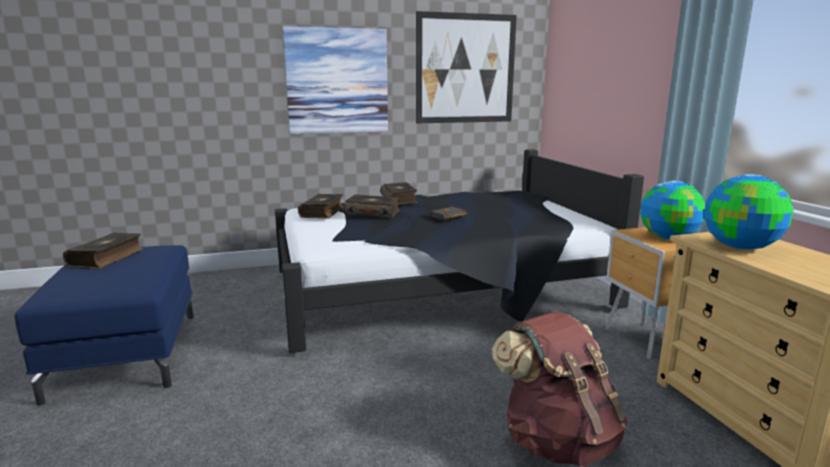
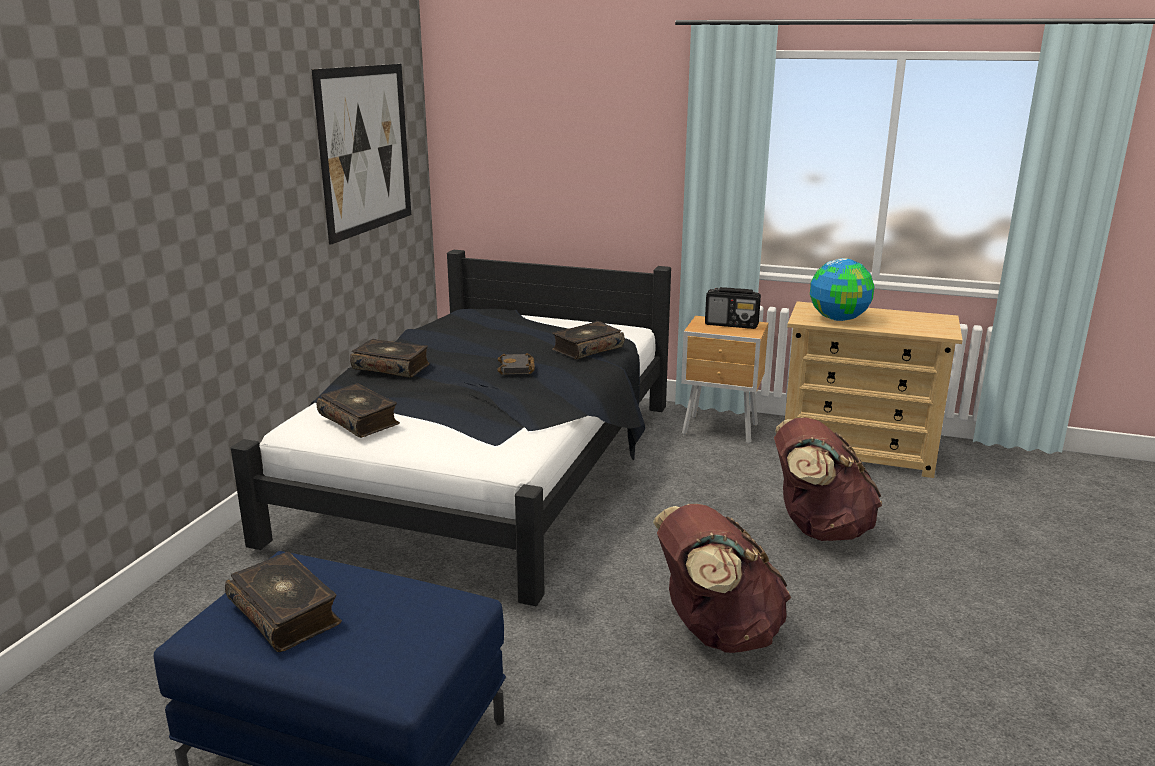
camera: 55 degrees left, 5 degrees up
(327, 435) = (716, 632): none -> brown backpack
(337, 81) = (240, 200): picture -> none
(373, 213) = (426, 395): book -> book (587, 349)
(668, 238) = (732, 324): globe -> radio

